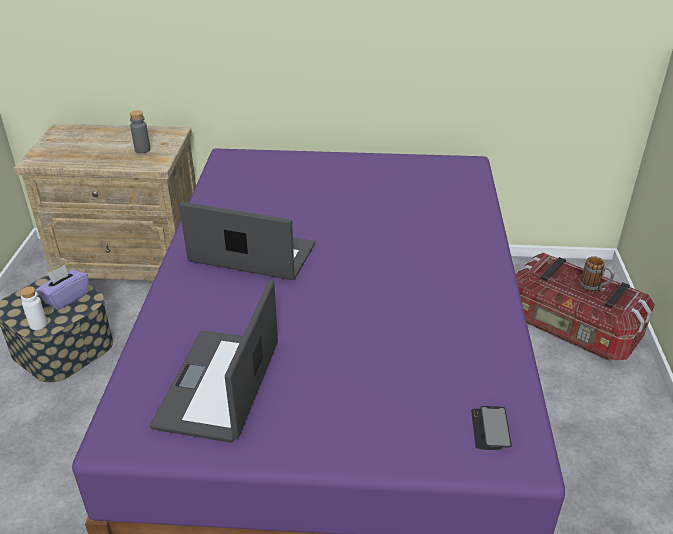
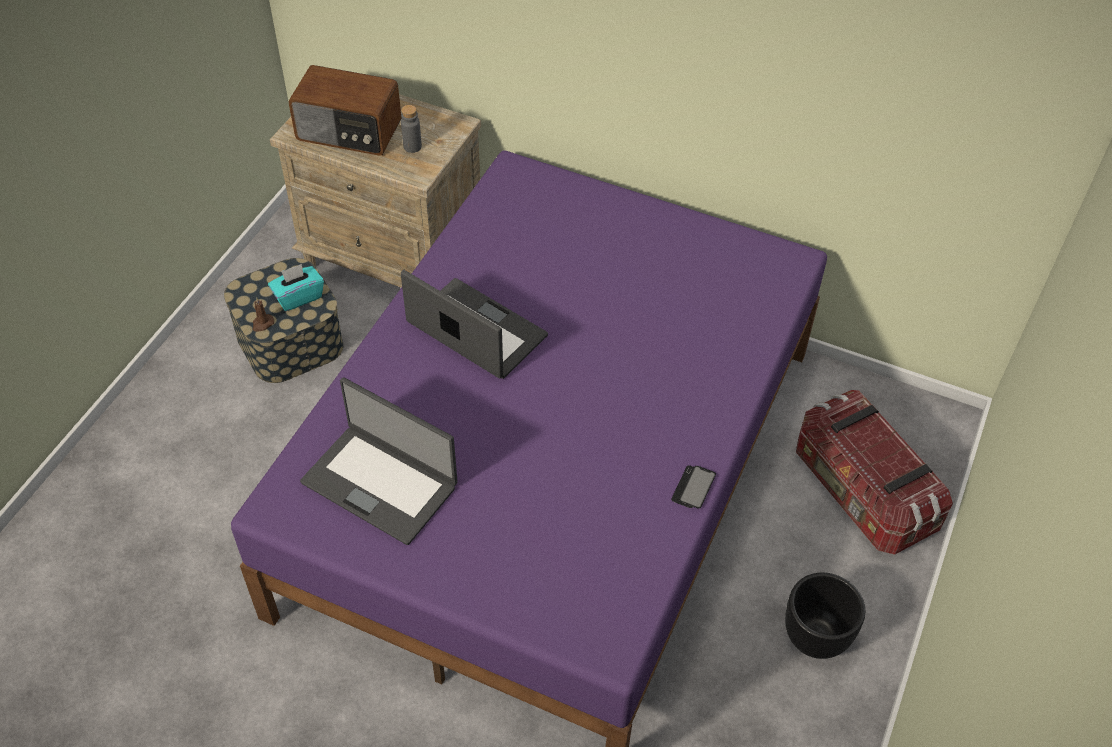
camera: 20 degrees right, 15 degrees up
(38, 324) = (262, 324): white bottle -> brown candle
(66, 298) = (298, 297): purple tissue box -> turquoise tissue box
(83, 151) = (349, 132): none -> radio
(221, 385) = (380, 483): laptop -> laptop turned 90 degrees counterclockwise
(490, 429) = (599, 611): phone -> phone (693, 488)
(593, 287) = (889, 459): mug -> none
(610, 438) = (816, 638): none -> black planter

